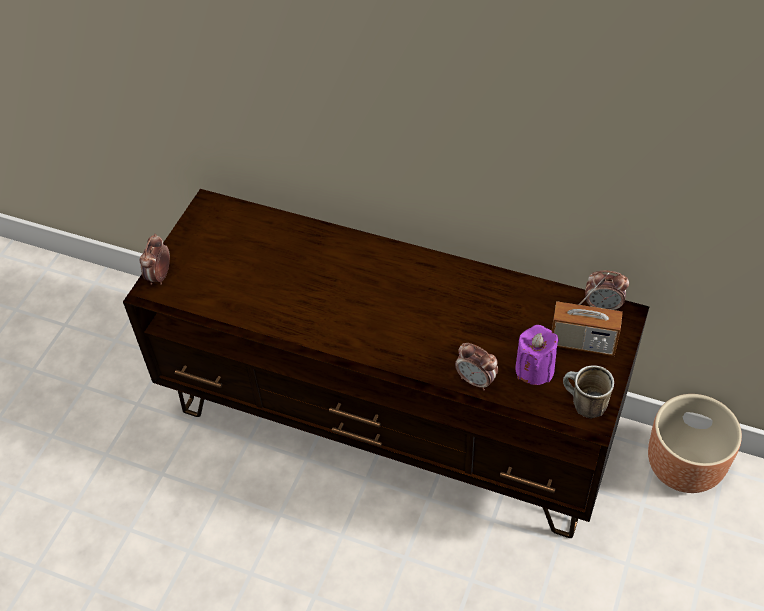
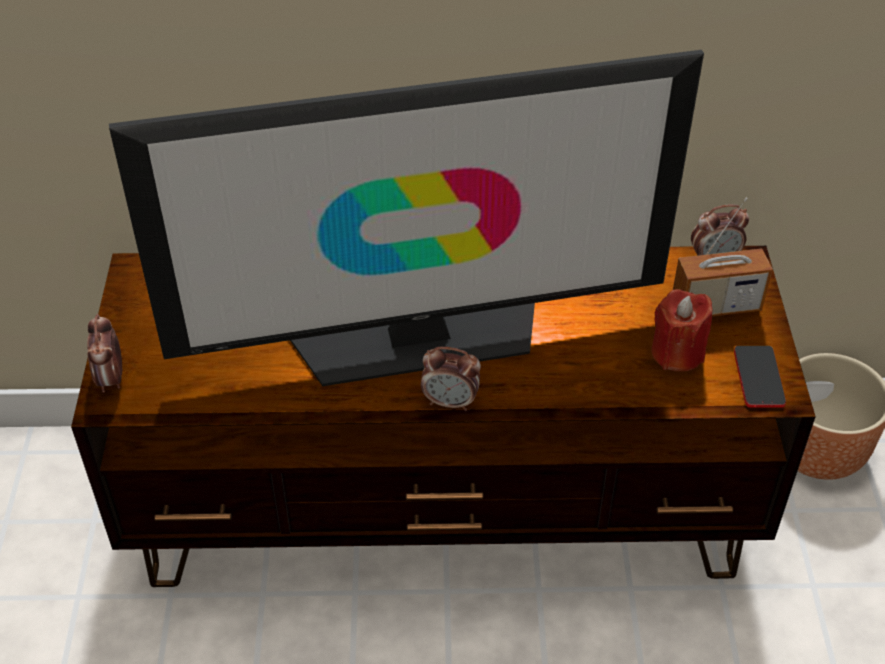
camera: 25 degrees left, 5 degrees down
(364, 305) = (419, 337): none -> television
(476, 381) = (614, 387): alarm clock -> alarm clock (450, 402)
(534, 369) = (677, 353): purple candle -> red candle
(583, 405) = (758, 378): mug -> phone

